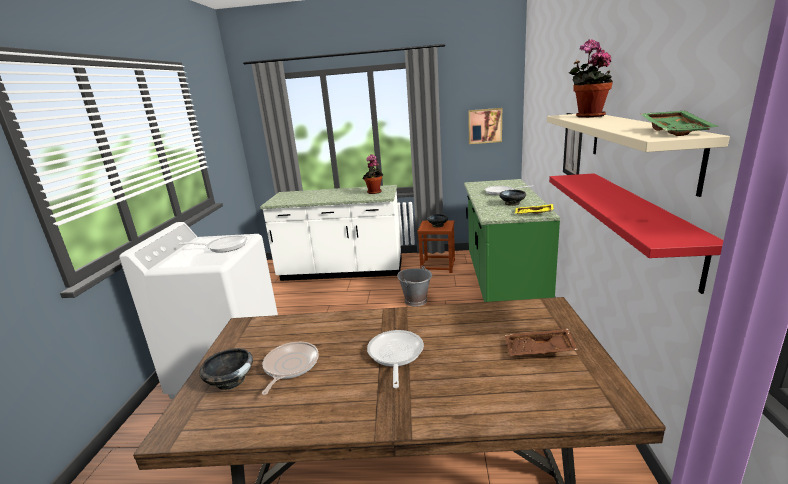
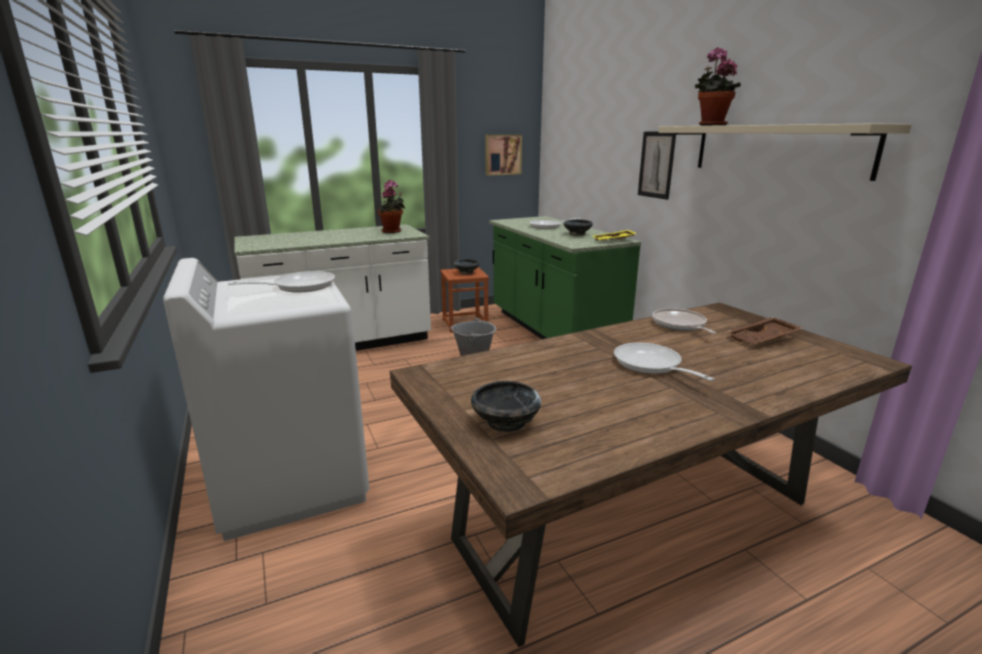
camera: 30 degrees left, 0 degrees up
(290, 366) = (556, 395): frying pan -> frying pan (680, 325)
(640, 222) = (784, 220): red shelf -> none
(676, 131) = (858, 123): green tray -> none

